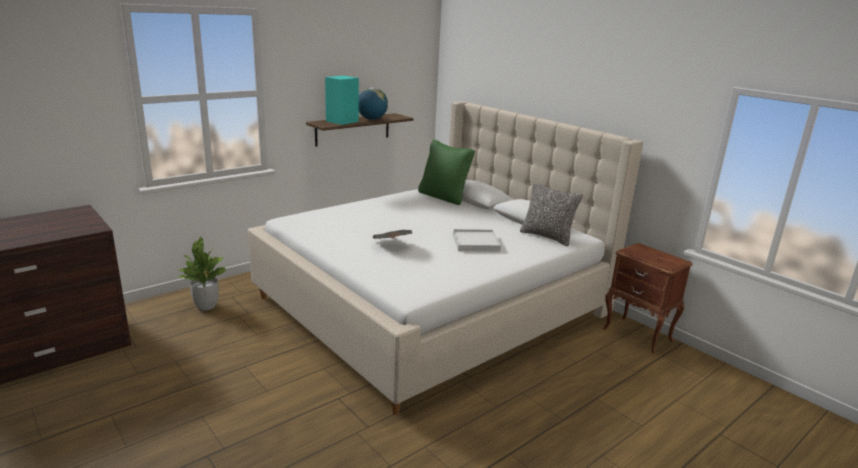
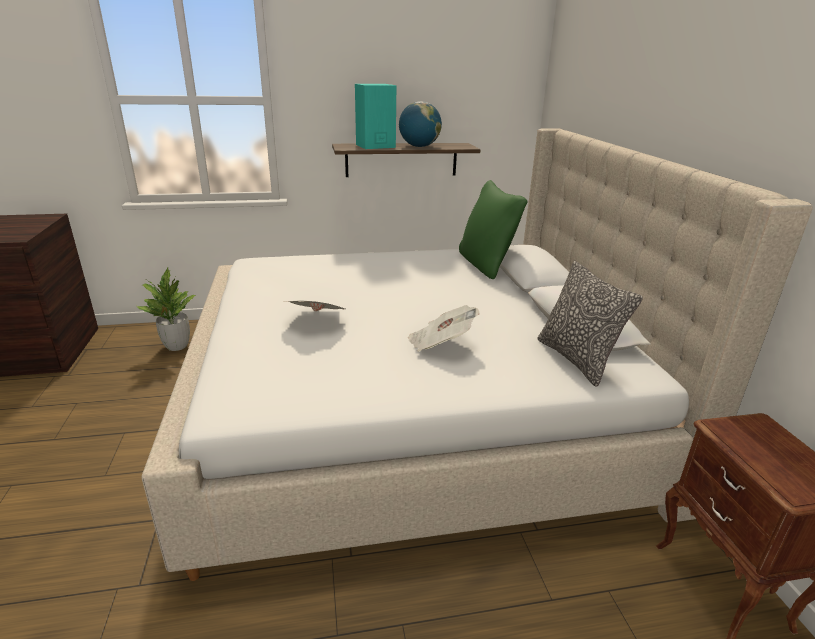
camera: 30 degrees right, 5 degrees up
(475, 243) = (440, 344): white tray -> newspaper

